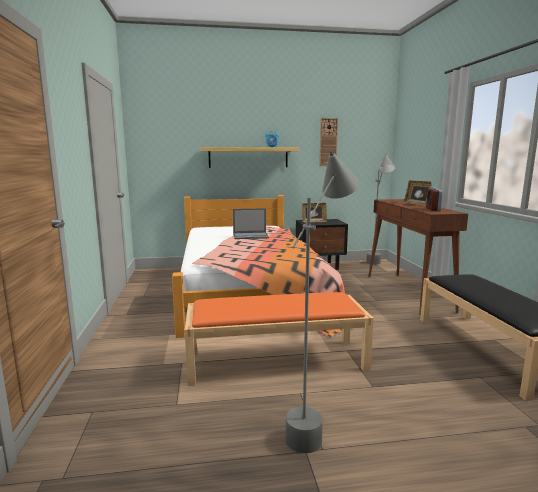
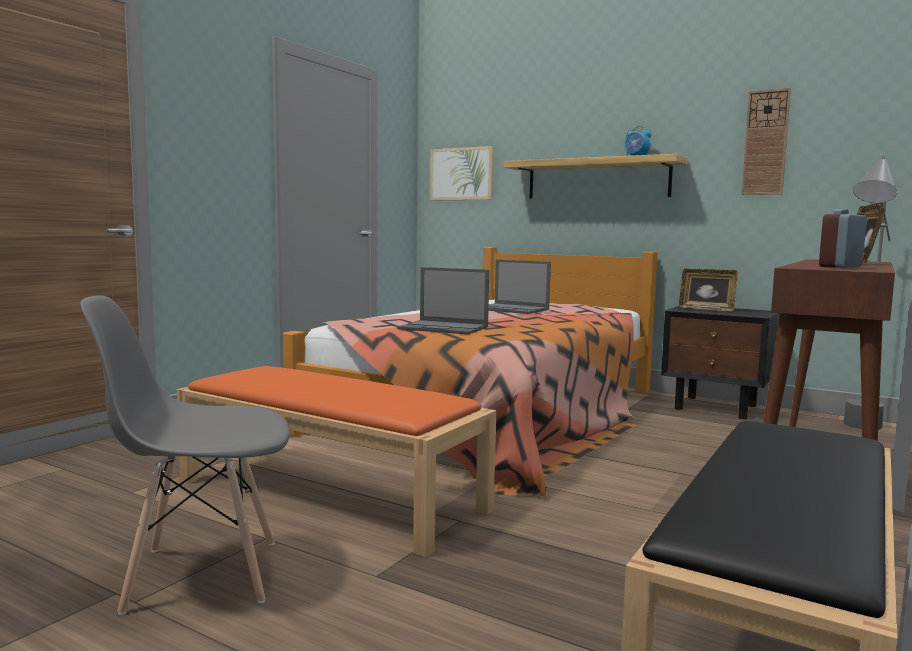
camera: 40 degrees right, 5 degrees down
(161, 152) = (462, 174): none -> picture
(266, 255) = (444, 328): none -> laptop
(317, 422) = (201, 575): grey floor lamp -> grey chair

